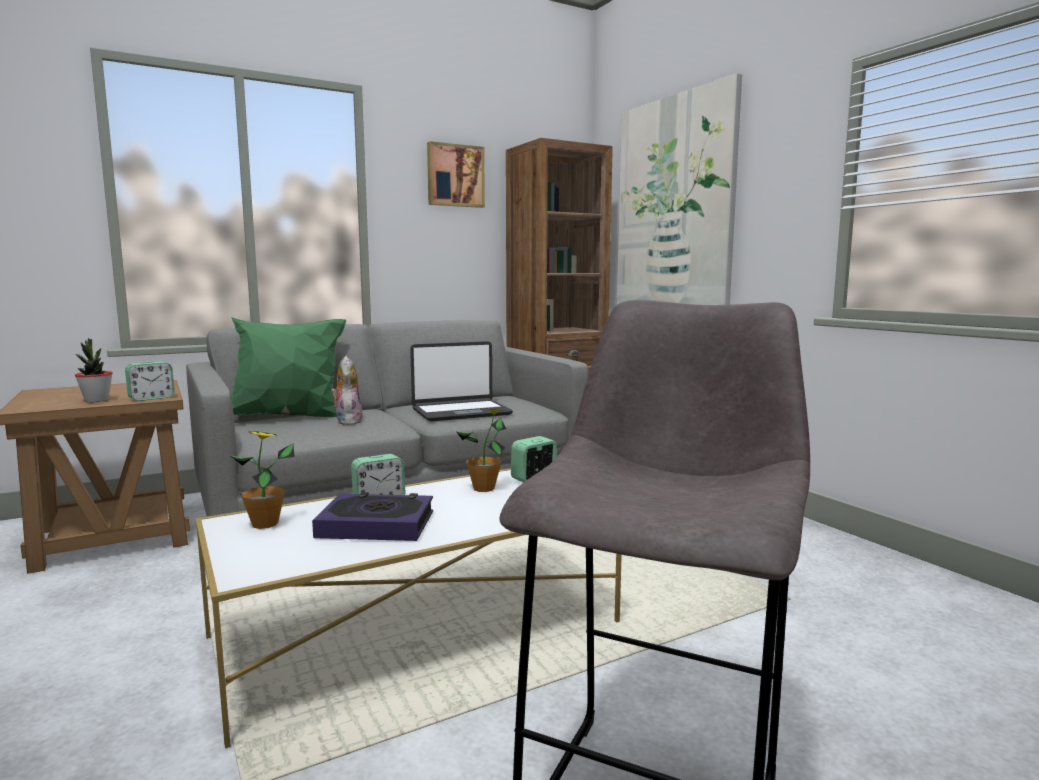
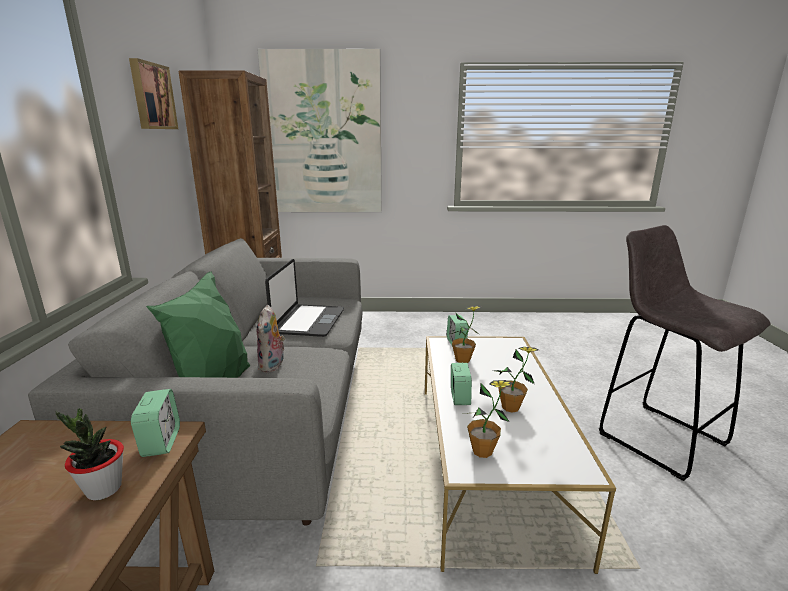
camera: 60 degrees left, 10 degrees up
(347, 421) = (273, 365): plush toy -> plush toy turned 105 degrees counterclockwise
(376, 525) = (510, 407): book -> potted plant

